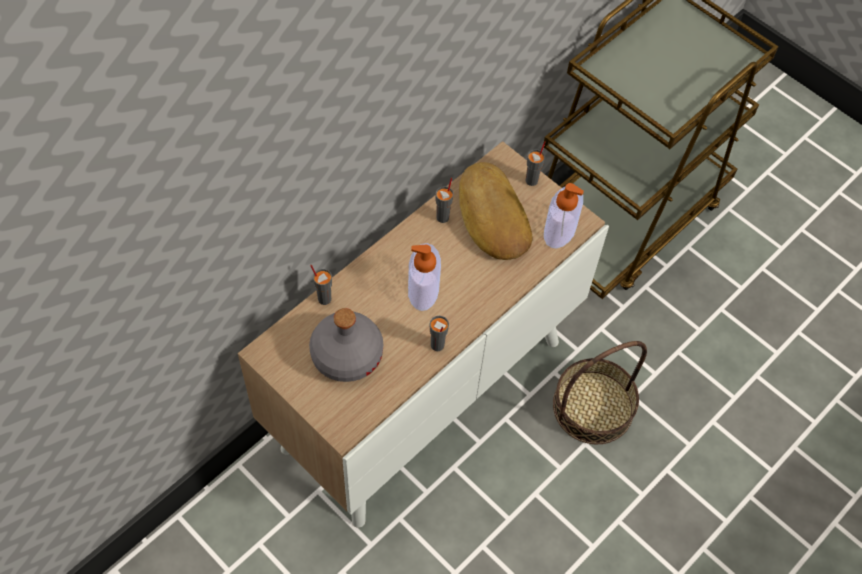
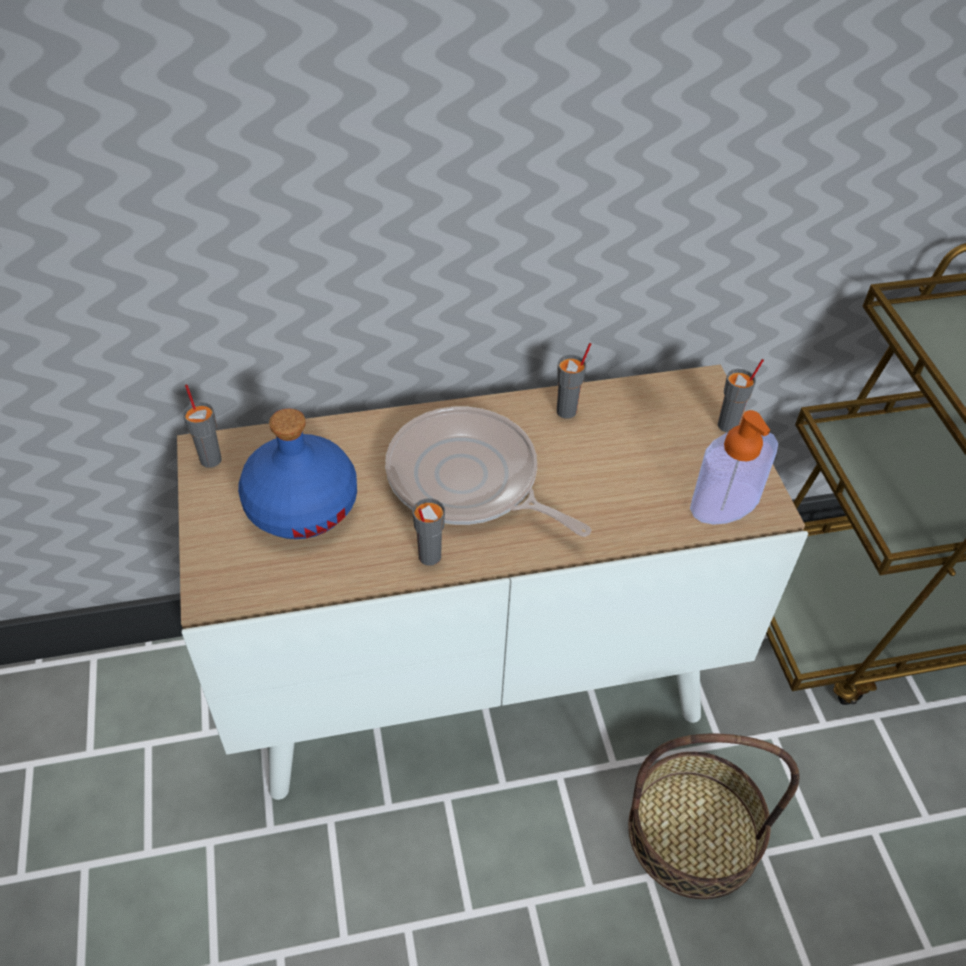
camera: 35 degrees right, 10 degrees down
(324, 298) = (333, 428): grey cup -> grey cup (211, 459)
(346, 354) = (301, 504): grey bottle -> blue bottle
(423, 290) = (468, 481): soap dispenser -> frying pan
(491, 217) = (634, 442): bread -> none

